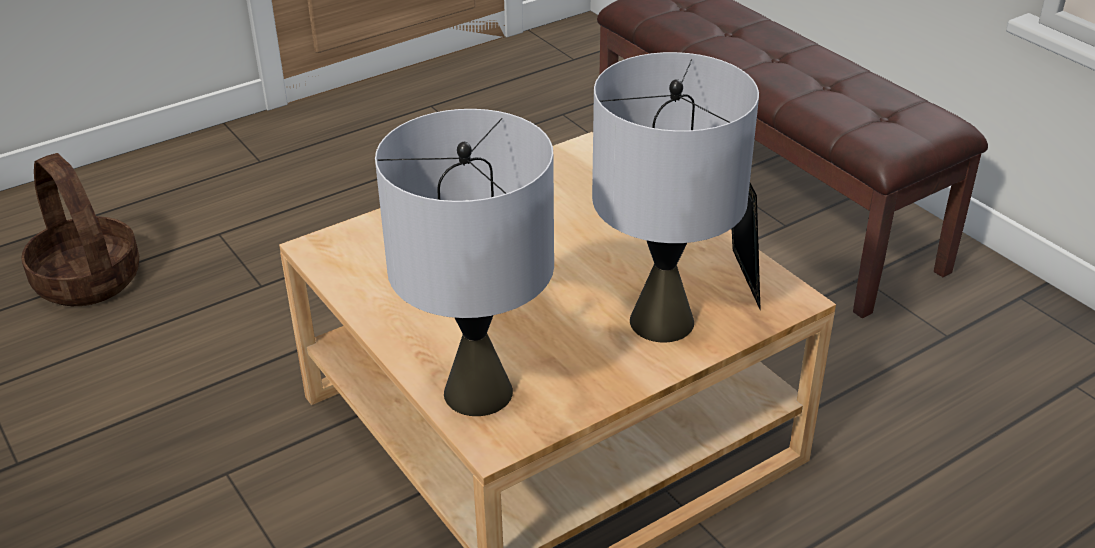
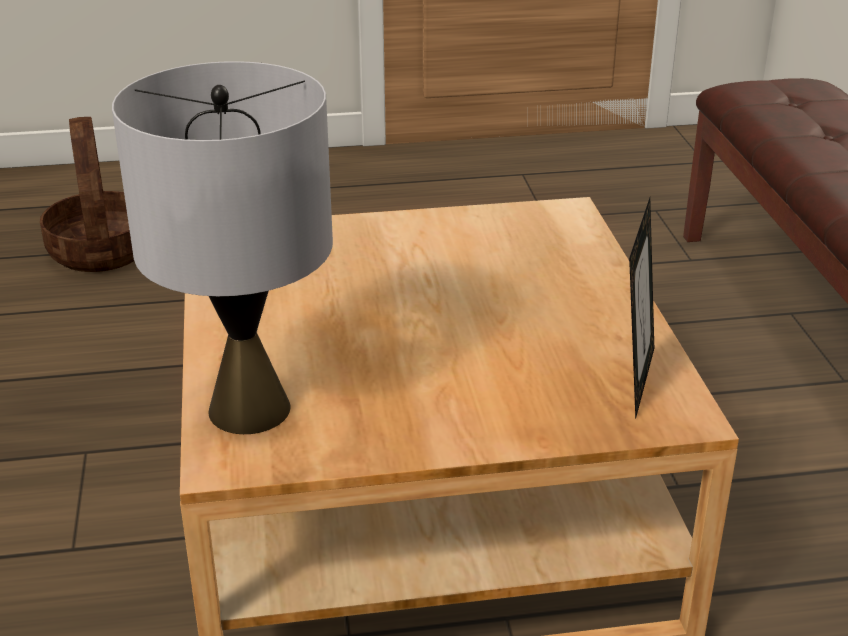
camera: 25 degrees right, 5 degrees down
(661, 321) = (508, 397): grey table lamp -> none

